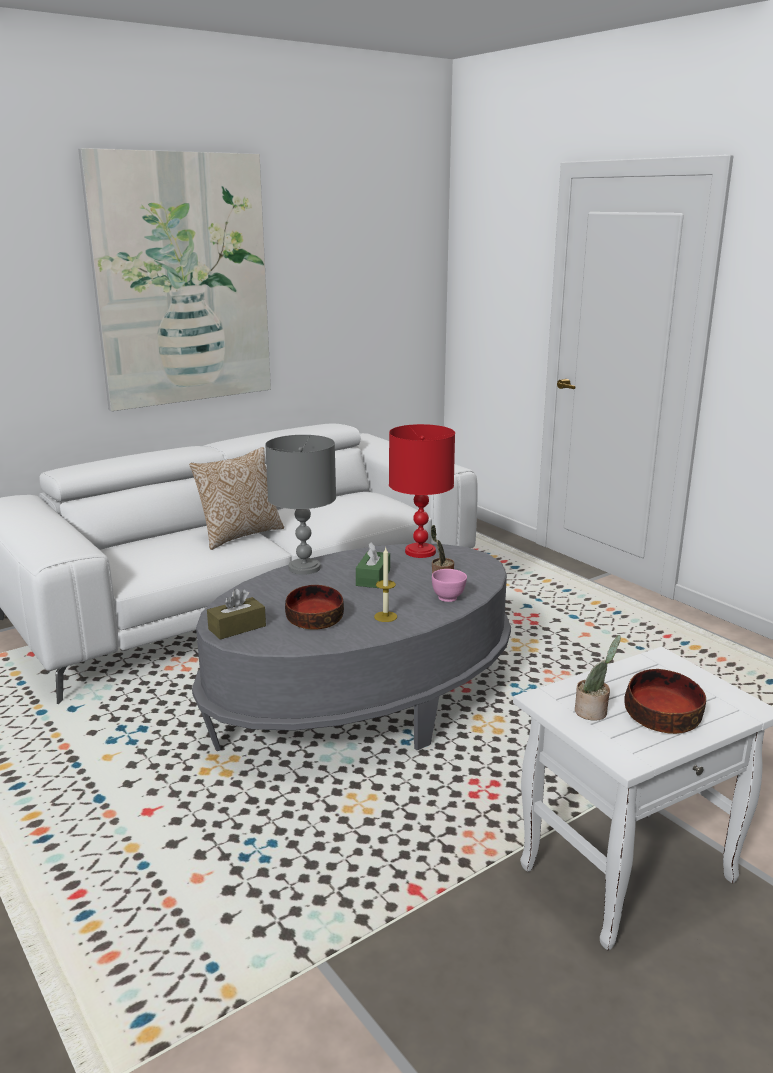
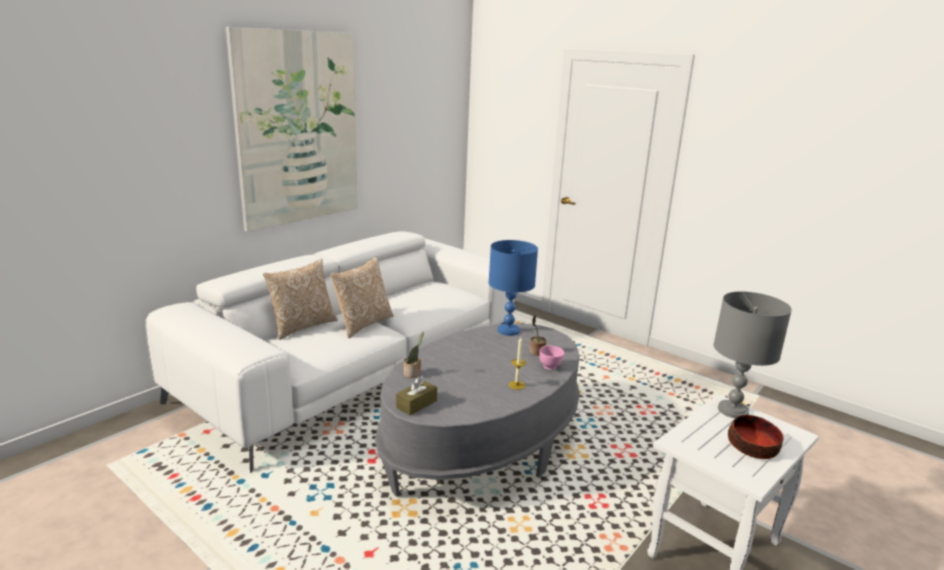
camera: 15 degrees left, 0 degrees up
(163, 533) = (302, 326): none -> pillow
(304, 567) = (434, 349): grey table lamp -> grey table lamp (732, 410)
(314, 619) = (468, 392): bowl -> none
(373, 578) = (489, 354): green tissue box -> none
(420, 552) = (508, 331): red table lamp -> blue table lamp
(593, 712) = (710, 449): potted plant -> potted plant (413, 374)

